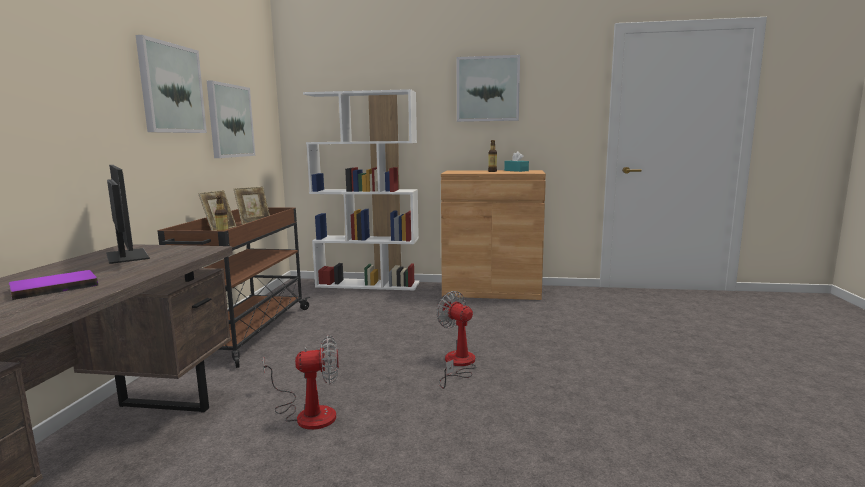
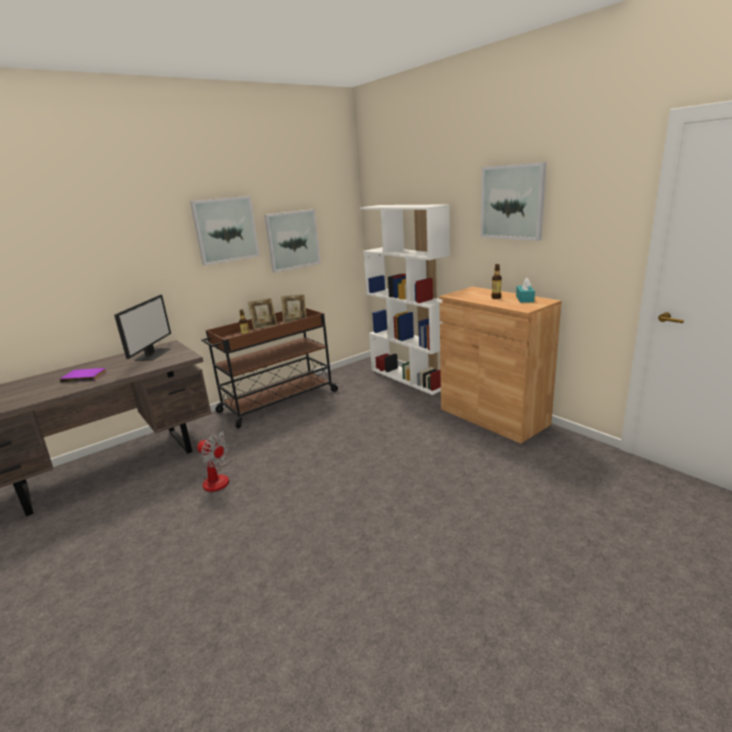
camera: 45 degrees right, 10 degrees up
(458, 364) = (340, 482): fan -> none

